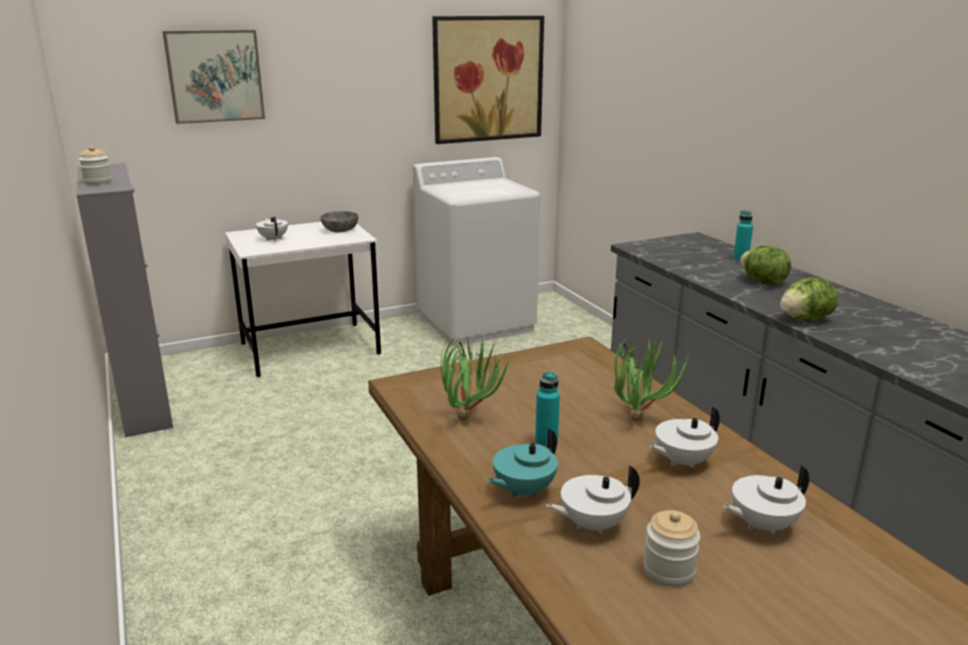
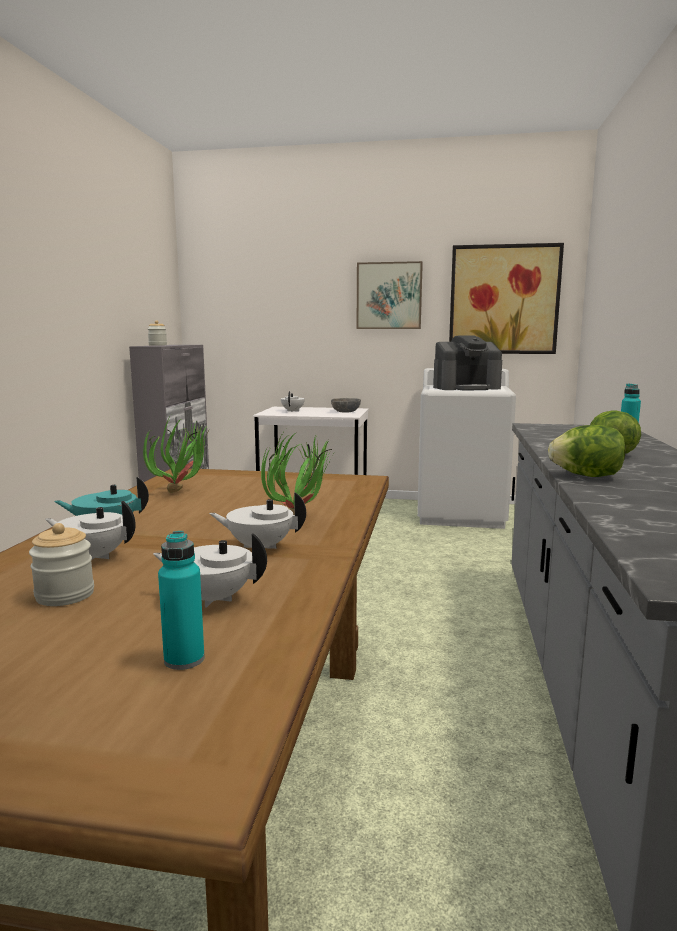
camera: 35 degrees right, 10 degrees down
(215, 76) = (278, 291): picture -> picture (389, 296)
(480, 188) = (466, 388): none -> coffee machine
(546, 442) = (192, 513): turquoise bottle -> turquoise bottle (184, 659)

